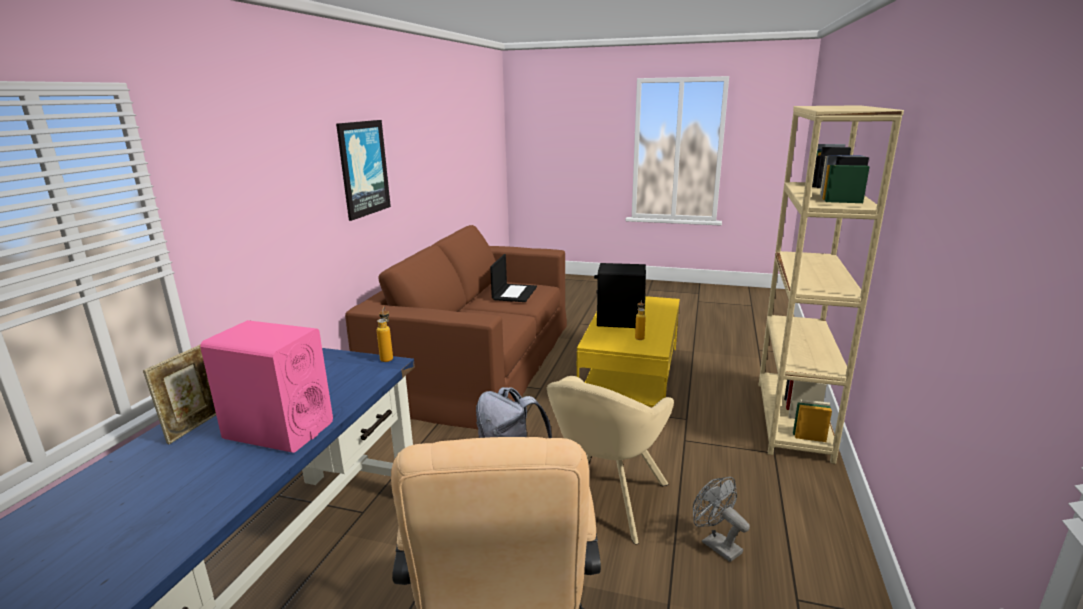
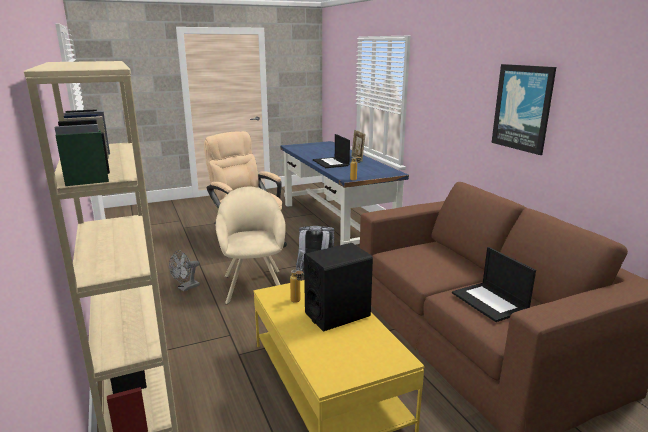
camera: 140 degrees right, 0 degrees up
(278, 430) = (331, 163): pink speaker -> laptop
(716, 544) = (186, 288): grey fan -> grey fan turned 120 degrees clockwise

